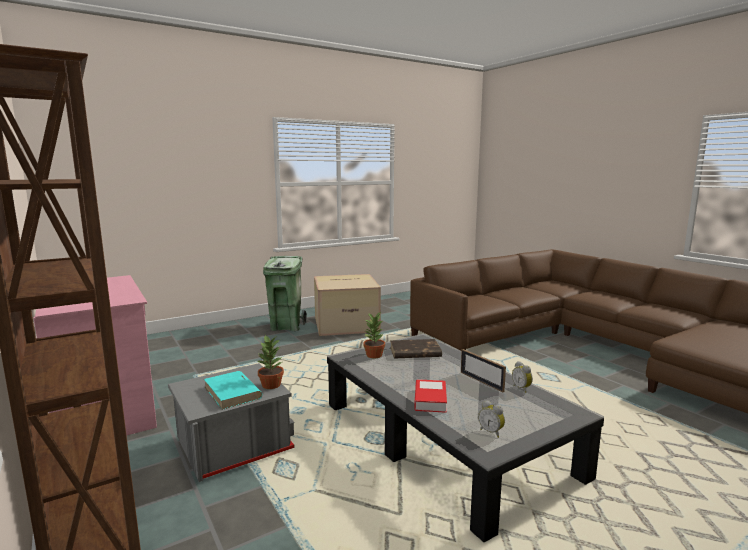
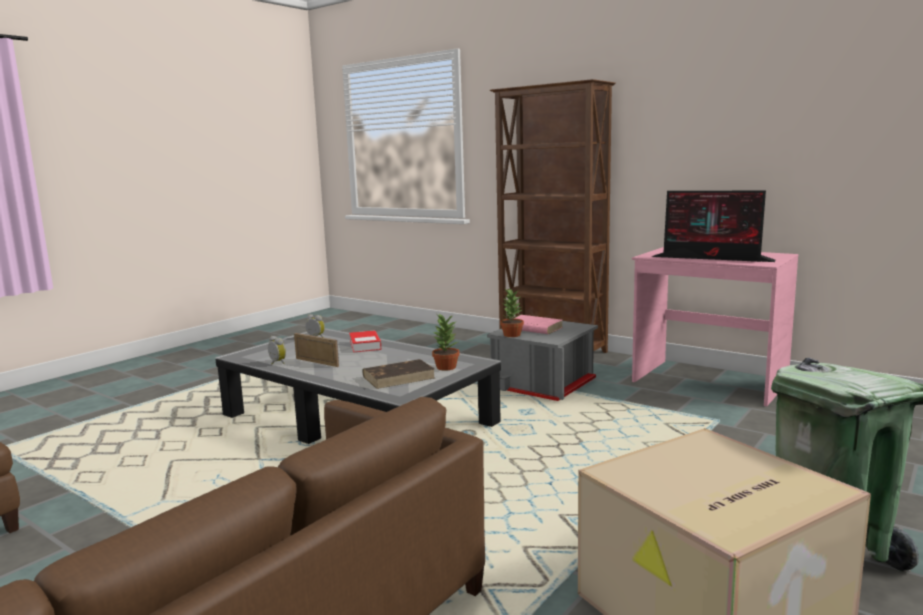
camera: 160 degrees right, 0 degrees up
(112, 288) = (713, 258): none -> monitor
(233, 393) = (532, 328): turquoise book -> pink book

